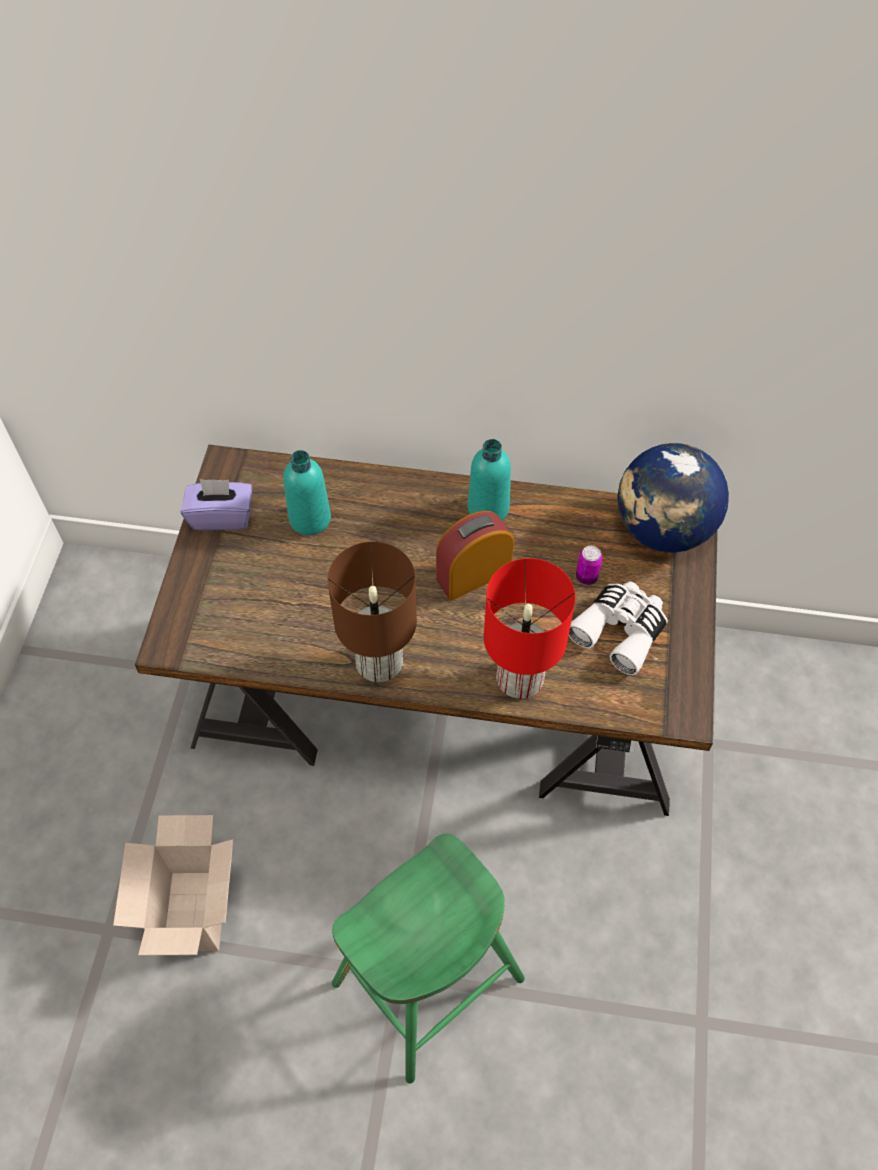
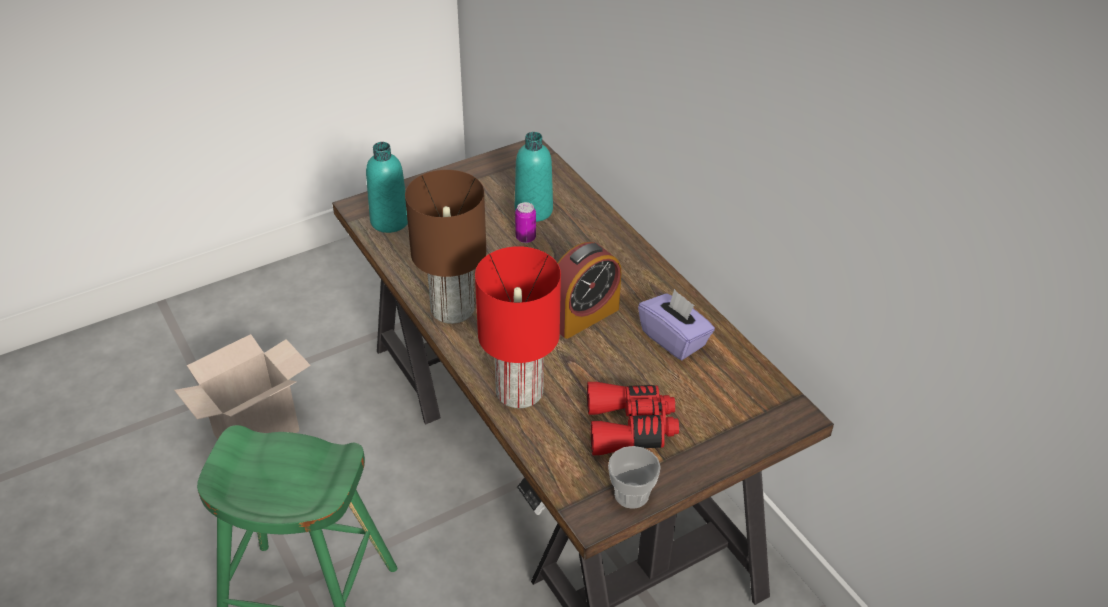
camera: 50 degrees right, 15 degrees down
(222, 516) = (487, 172): purple tissue box -> purple tissue box (674, 339)
(473, 575) = (583, 316): alarm clock -> alarm clock turned 120 degrees clockwise
(488, 508) = (653, 290): turquoise bottle -> turquoise bottle (389, 221)
(586, 577) = (657, 379): can -> can (525, 238)
(620, 630) = (630, 427): white binoculars -> red binoculars
(663, 530) = (762, 401): globe -> none
(686, 677) = (631, 494): none -> cup

